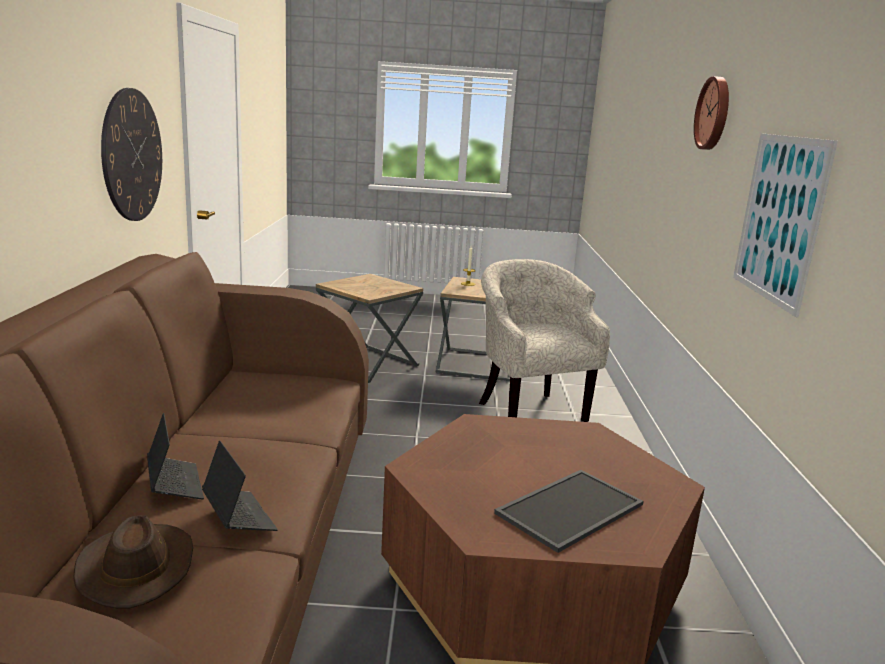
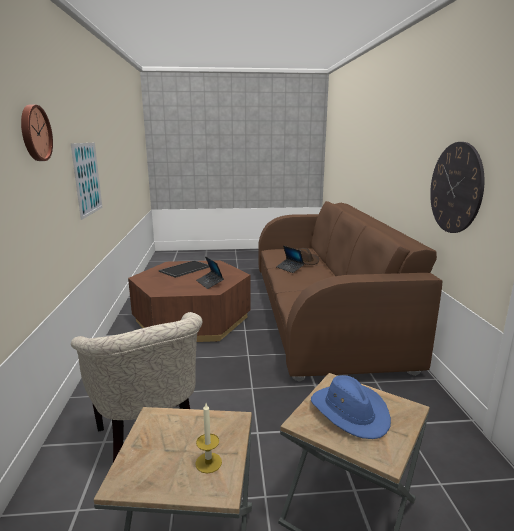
camera: 175 degrees right, 0 degrees up
(174, 484) = (320, 275): laptop -> laptop (210, 283)
(373, 286) = (350, 411): none -> blue hat

